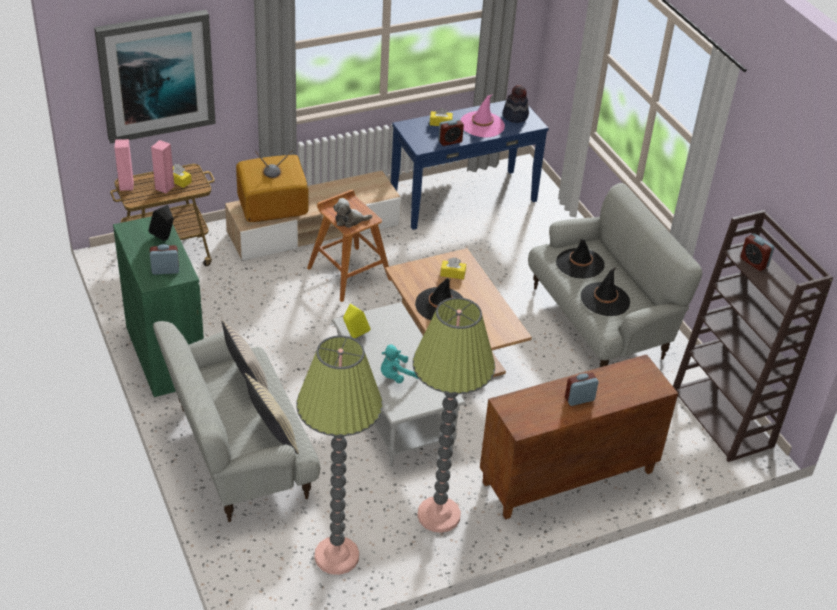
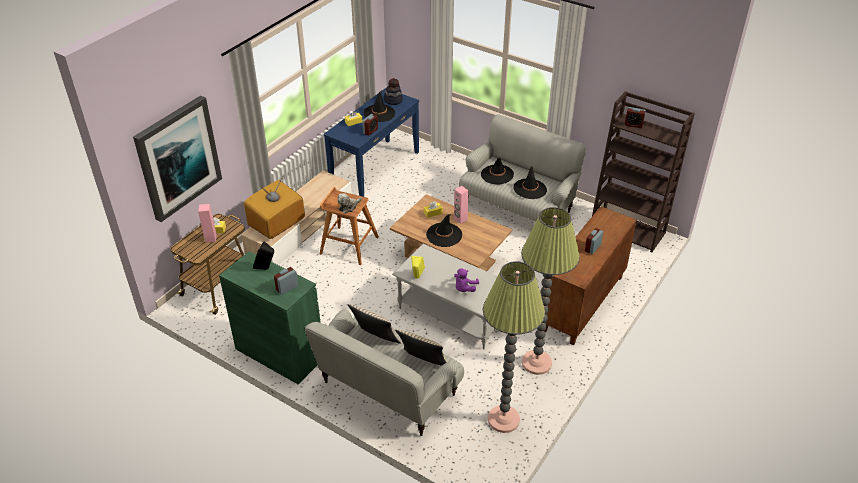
camera: 30 degrees left, 0 degrees up
(126, 186) = (182, 249): pink speaker -> pink speaker (460, 219)
(396, 376) = (464, 289): turquoise plush toy -> purple plush toy
(482, 125) = (379, 113): pink hat -> black hat

